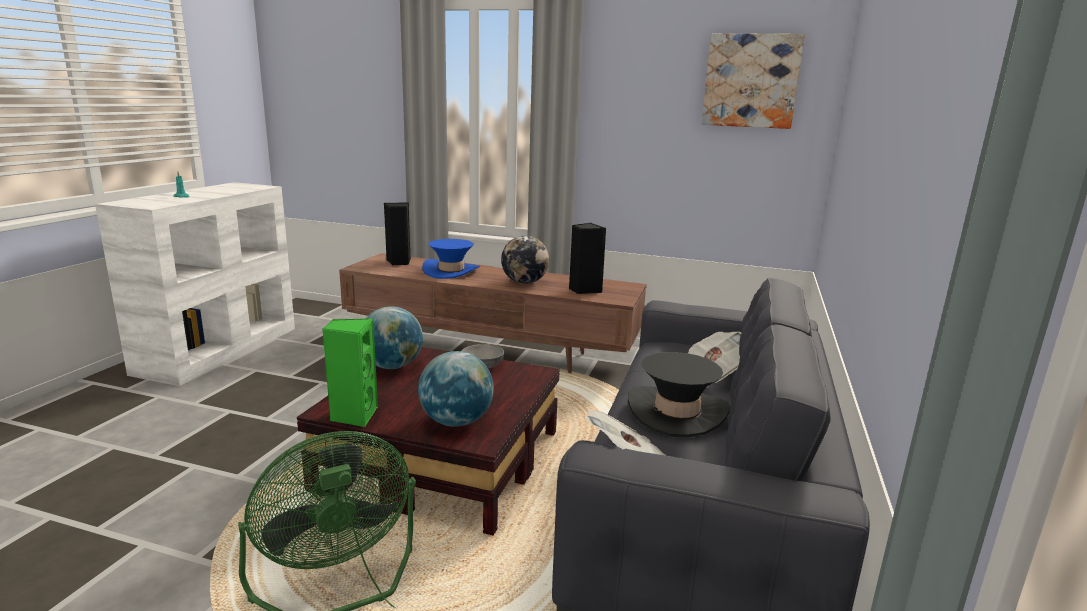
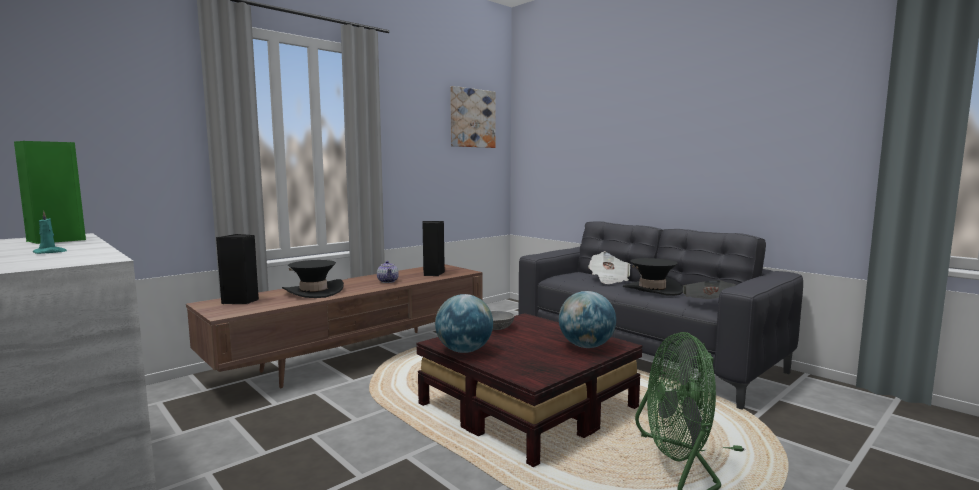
camera: 60 degrees left, 10 degrees down
(354, 415) = (551, 372): green speaker -> green speaker (55, 240)
(451, 271) = (313, 292): blue hat -> black hat
(524, 282) = (388, 281): globe -> teapot

